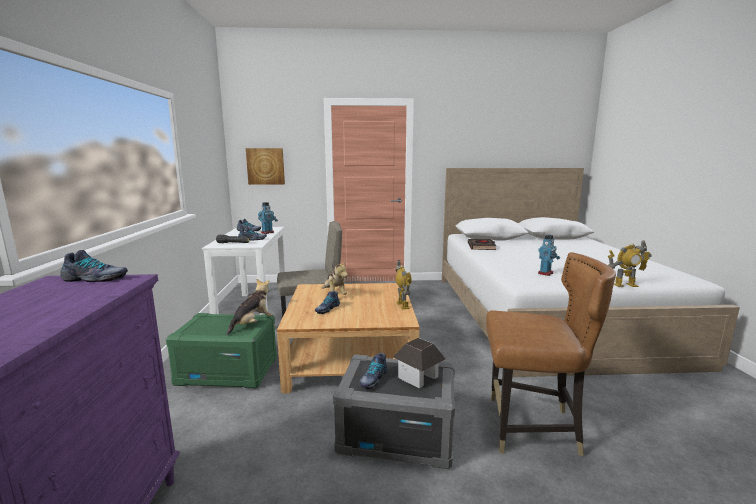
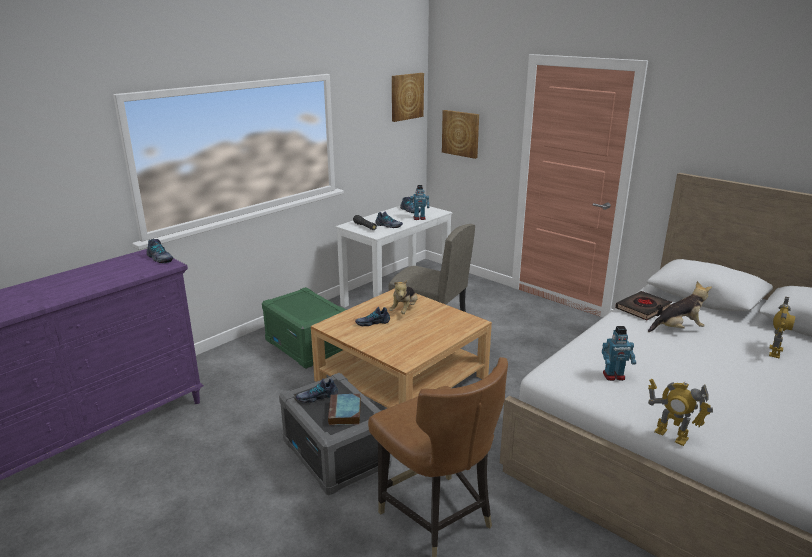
camera: 45 degrees right, 10 degrees up
(216, 134) = (406, 96): none -> picture
(252, 324) = (322, 313): plush toy -> plush toy (678, 329)
(402, 305) = (436, 346): toy robot -> toy robot (775, 351)
(418, 377) = (345, 413): toy house -> book

